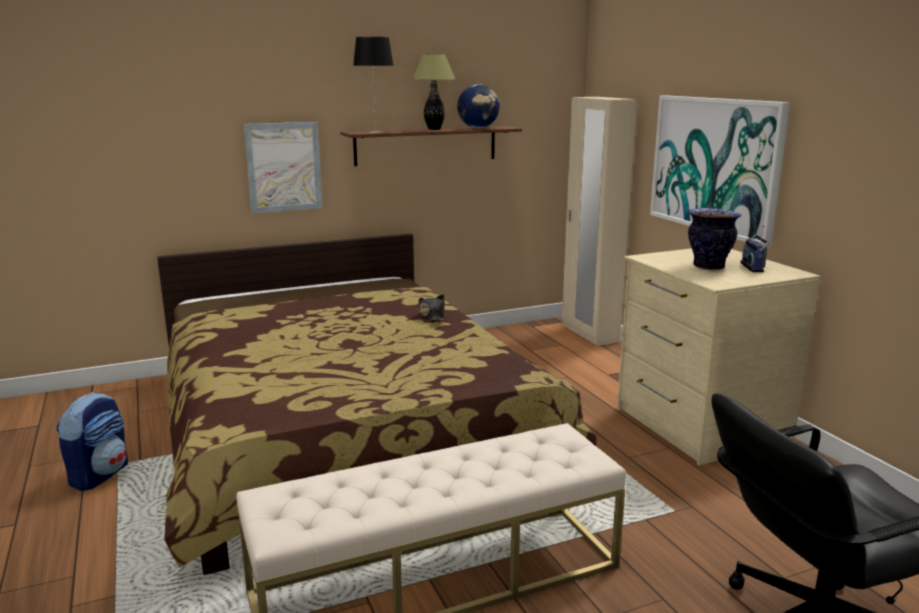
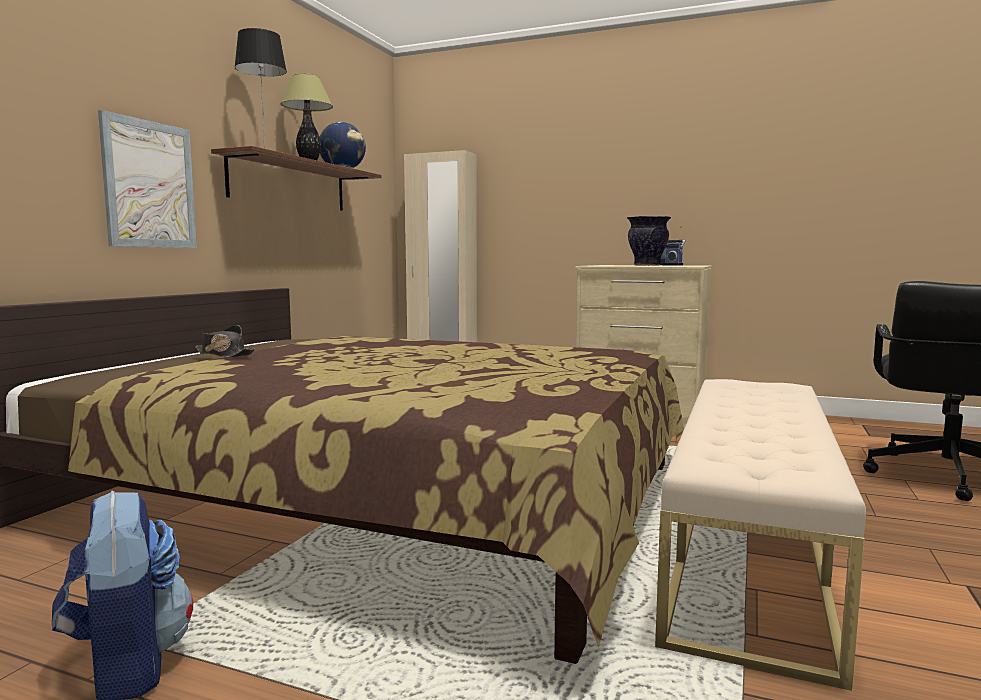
camera: 45 degrees left, 10 degrees down
(431, 316) = (434, 342): black hat -> black hat (223, 355)
(714, 165) = (581, 199): picture -> none

